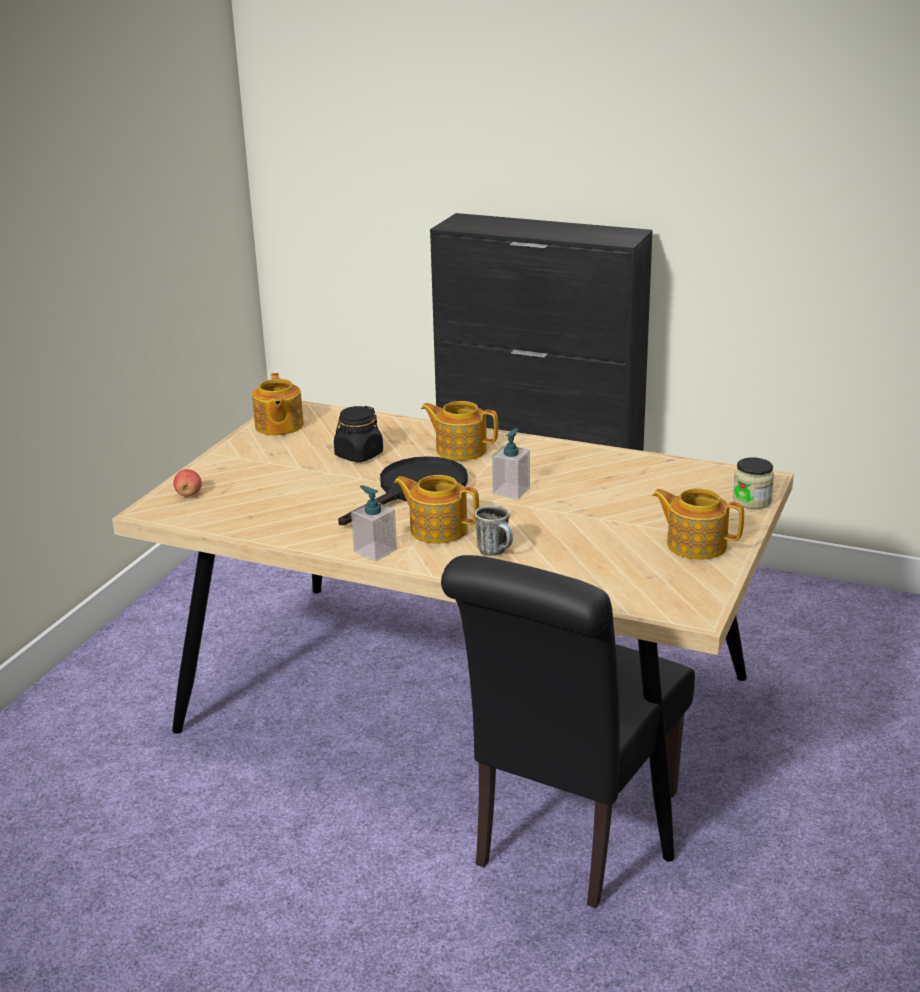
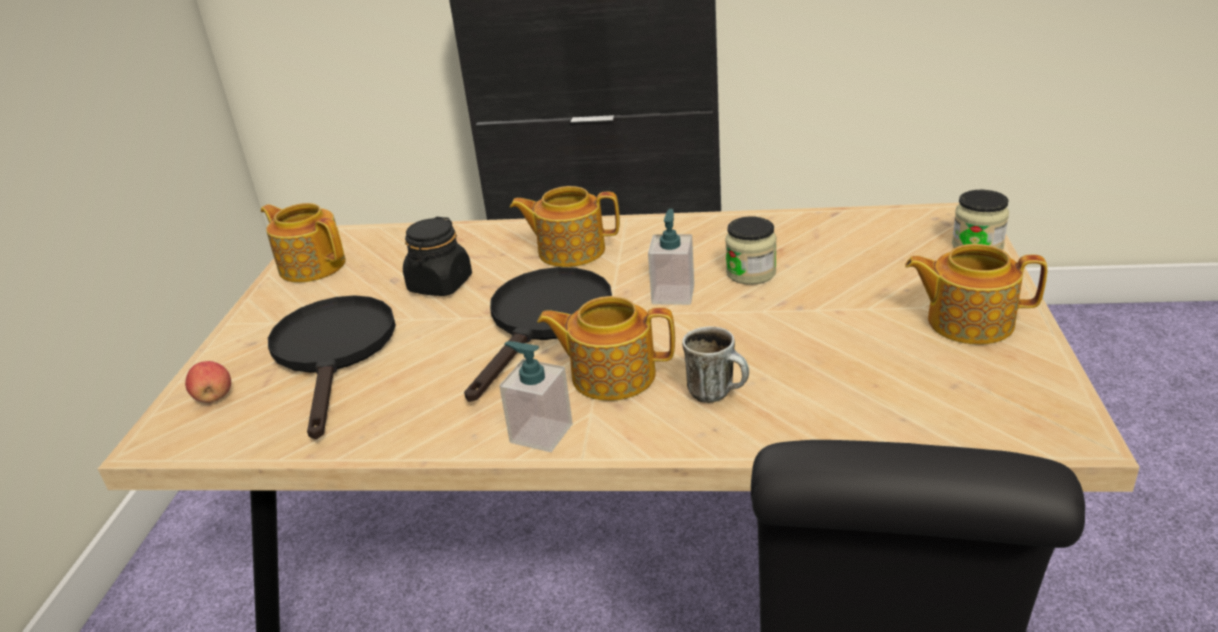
camera: 15 degrees left, 5 degrees up
(271, 483) = (334, 352): none -> black frying pan
(278, 426) = (312, 265): teapot -> teapot turned 150 degrees clockwise
(575, 487) = (751, 273): none -> jar

